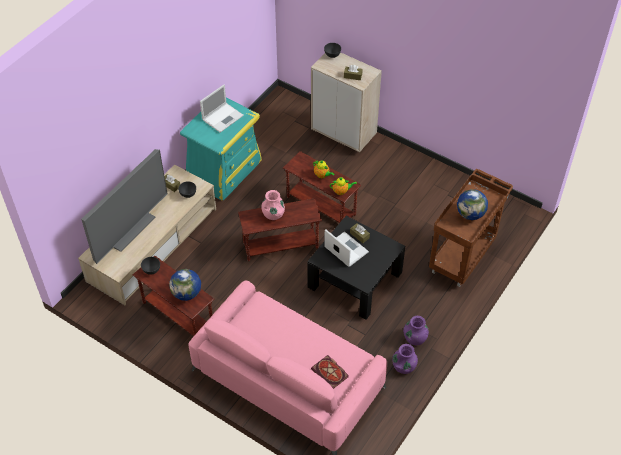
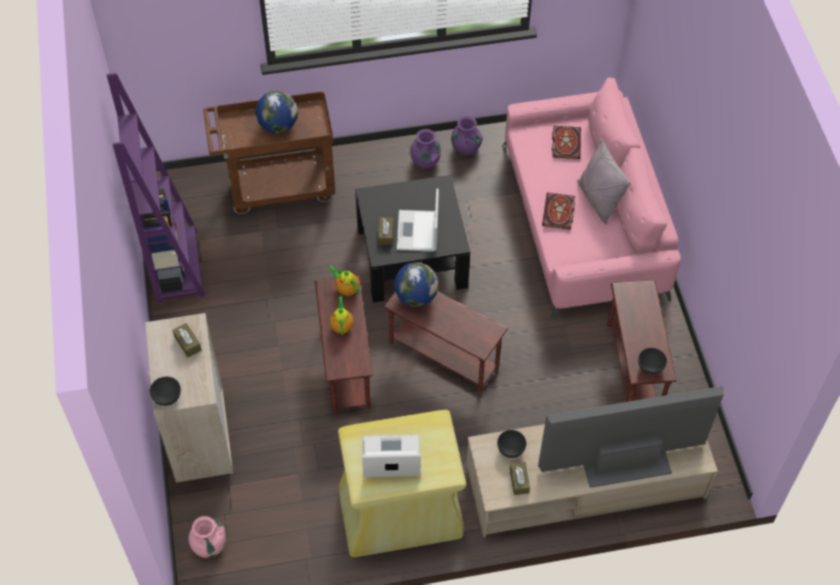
camera: 135 degrees left, 5 degrees up
(186, 293) = (635, 309): globe -> globe (416, 297)
(225, 171) = (399, 512): turquoise nightstand -> yellow nightstand
(273, 214) = (450, 323): pink vase -> pink vase (209, 545)
(273, 351) = (598, 200): none -> purple pillow
(286, 325) = (559, 213): none -> book
(455, 184) = (176, 266): none -> purple bookcase

